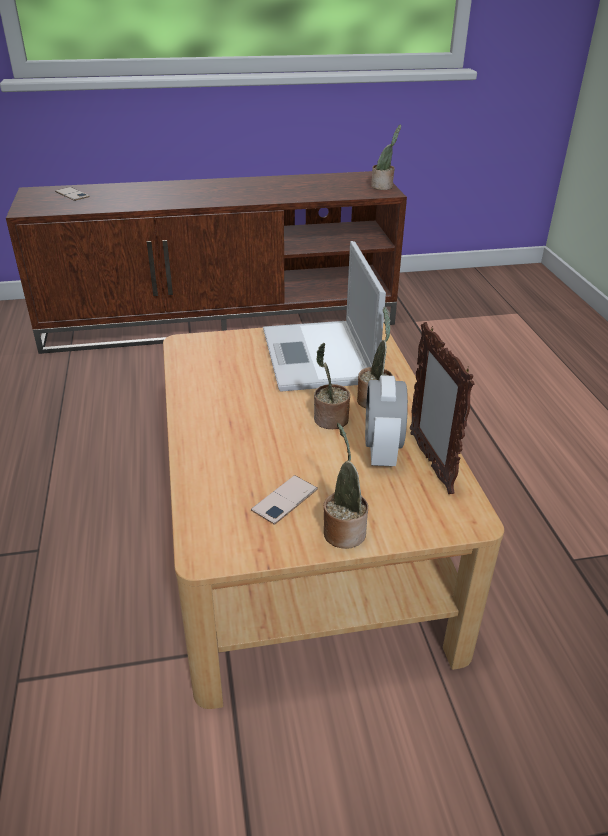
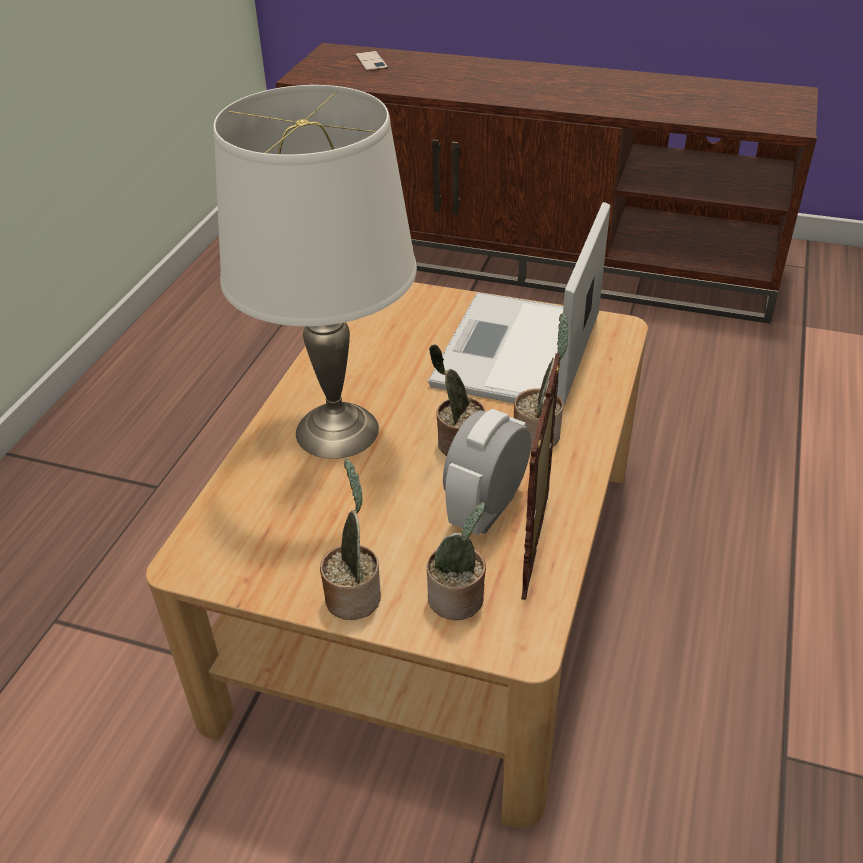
camera: 30 degrees right, 5 degrees up
(239, 436) = (336, 431): none -> white table lamp
(285, 500) = (321, 530): phone -> none
(383, 187) = (794, 115): potted plant -> potted plant (458, 601)

